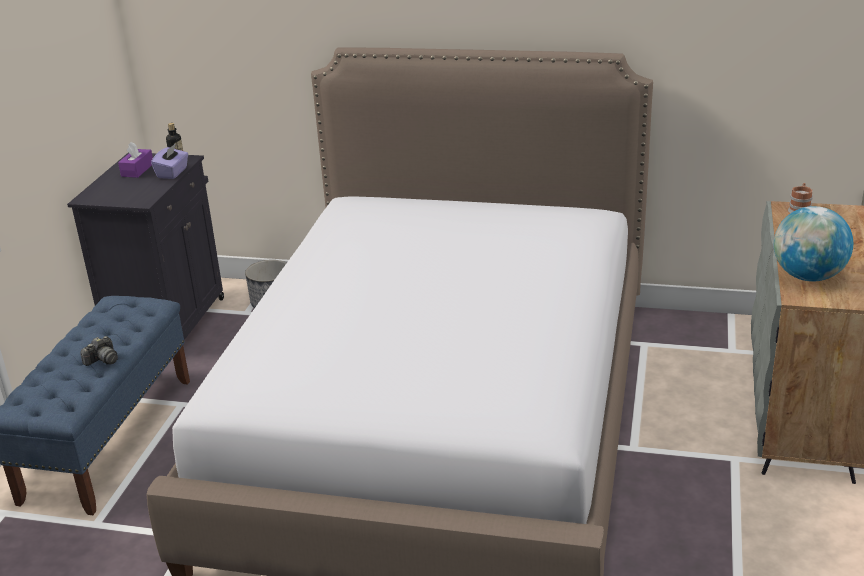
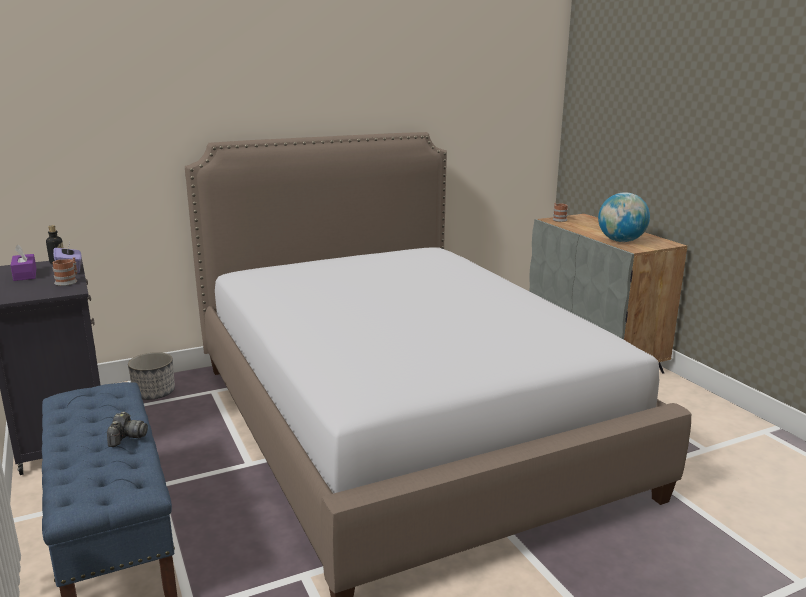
camera: 40 degrees left, 10 degrees down
(154, 188) = (68, 281): none -> mug

